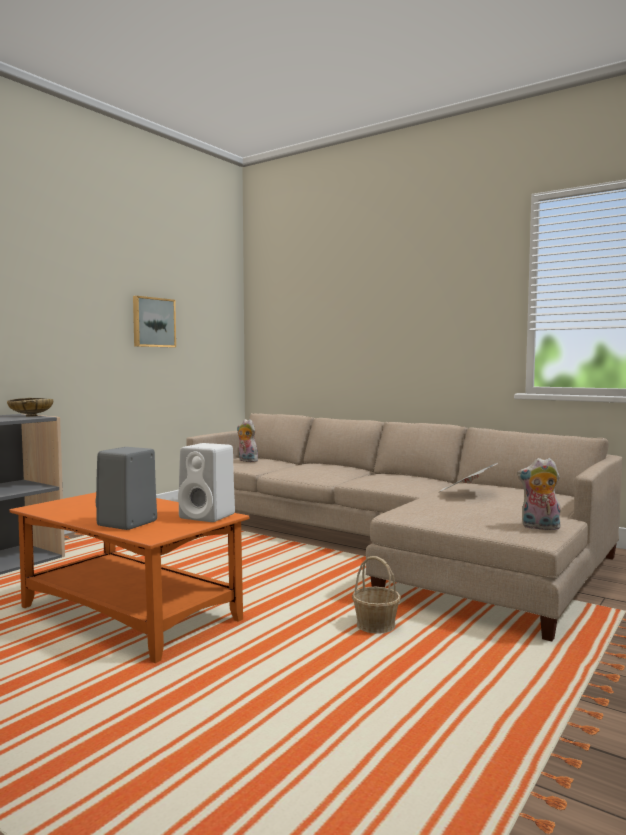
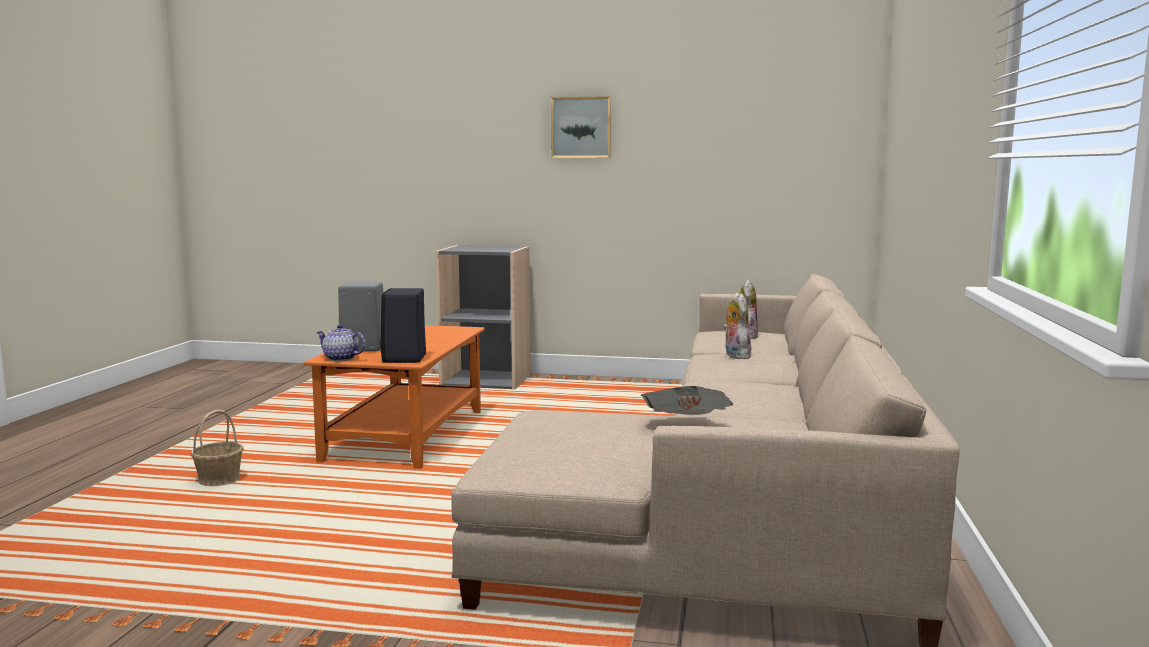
camera: 65 degrees right, 5 degrees up
(31, 416) = (508, 249): beige bowl -> none
(153, 322) = (704, 146): picture -> picture (581, 127)
(165, 532) = (340, 358): none -> teapot
(209, 516) = (404, 359): white speaker -> black speaker
(375, 625) = (446, 518): basket -> basket (219, 480)
(539, 527) = (534, 469): plush toy -> plush toy (735, 356)

